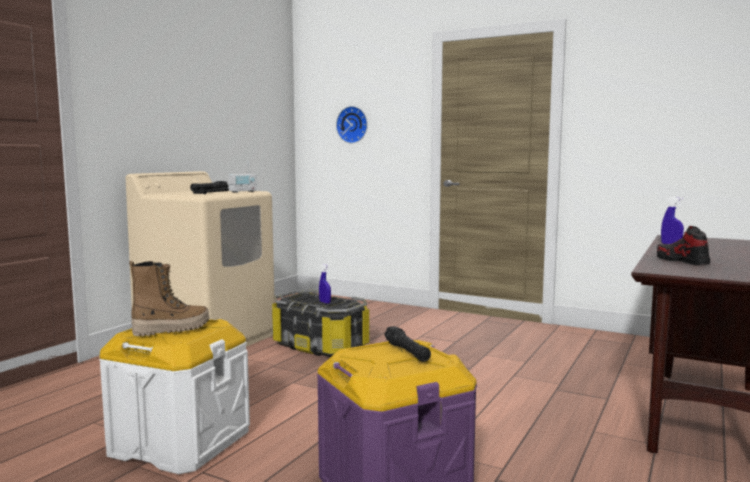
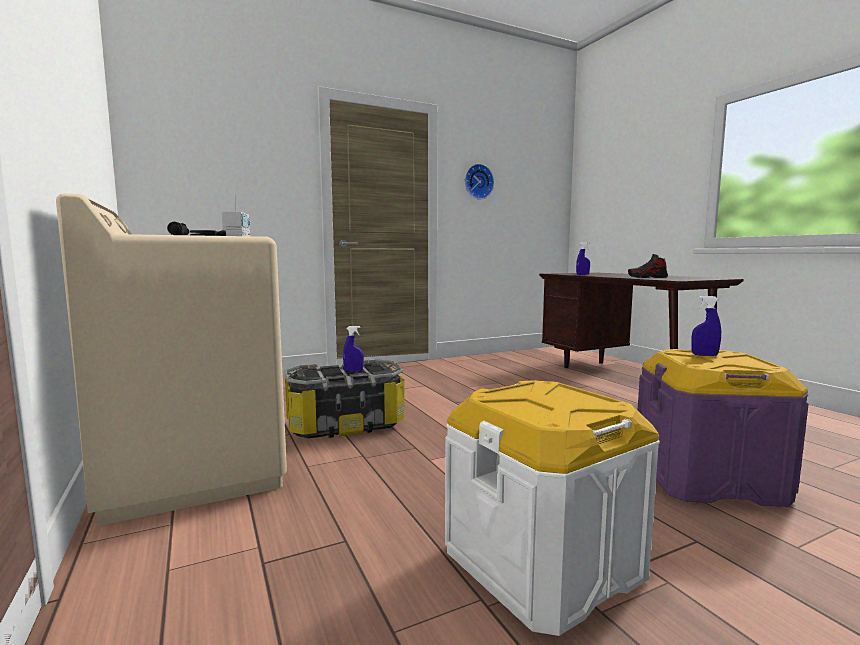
camera: 55 degrees left, 0 degrees up
(171, 329) = (552, 401): boot -> none
(353, 124) = (218, 174): wall clock -> wall clock (477, 182)
(407, 352) = (704, 355): black flashlight -> blue spray bottle

